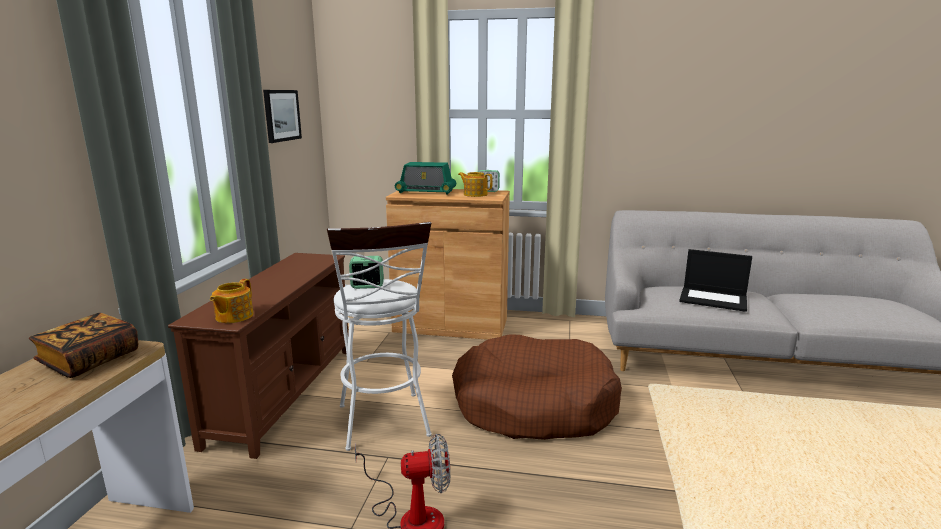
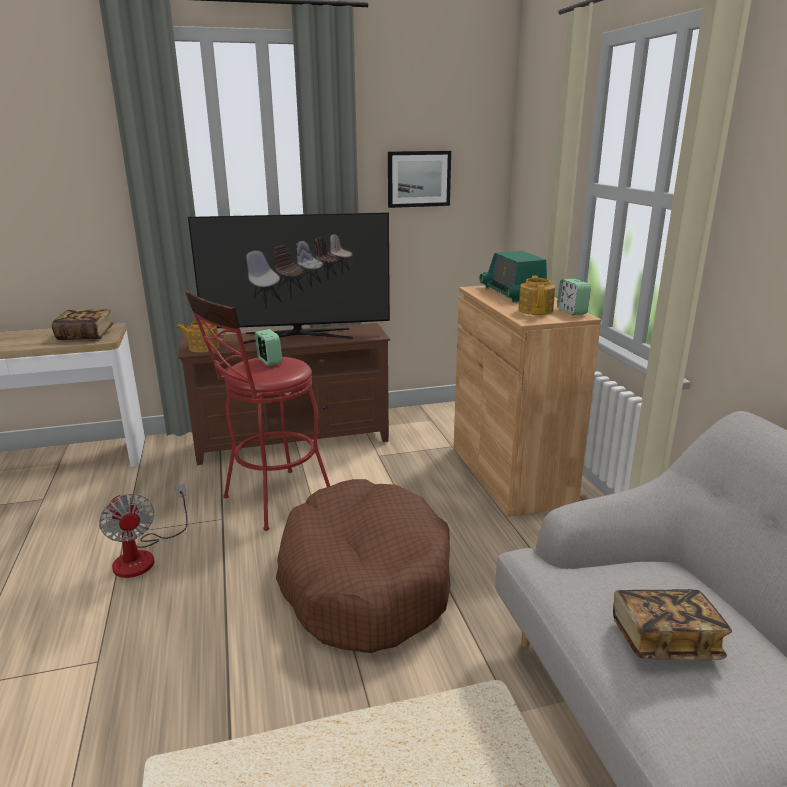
camera: 65 degrees right, 5 degrees up
(275, 278) = (297, 335): none -> television
(385, 425) = (271, 501): white stool -> red stool
(714, 299) = (664, 640): laptop -> book

